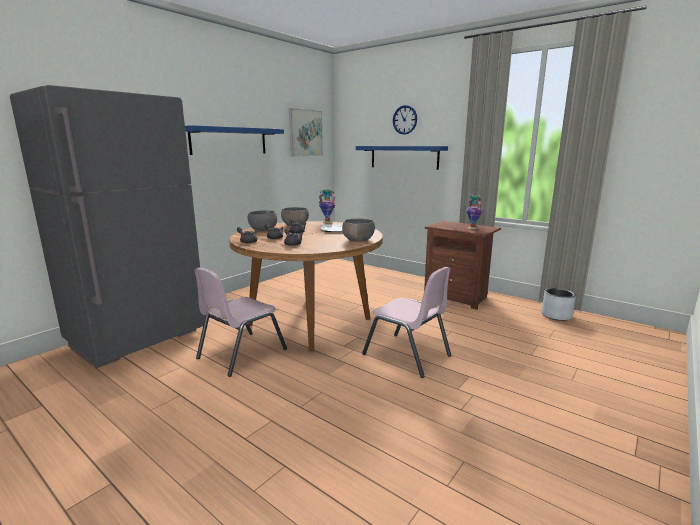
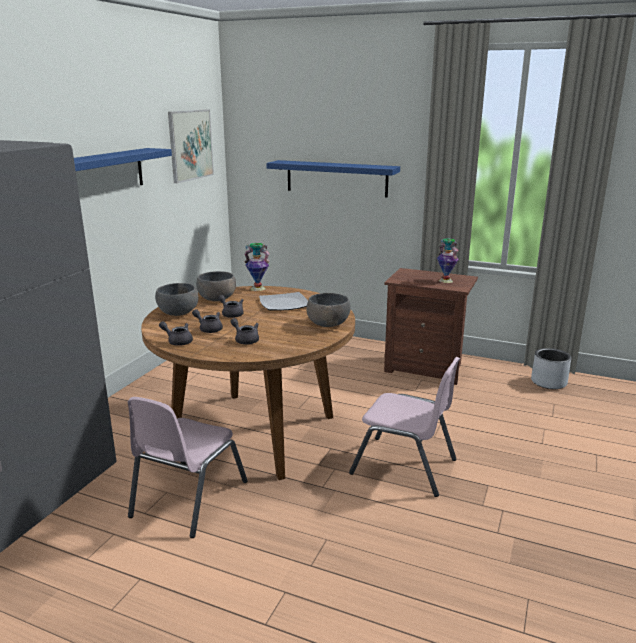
camera: 15 degrees left, 5 degrees up
(405, 120) = (336, 126): wall clock -> none

